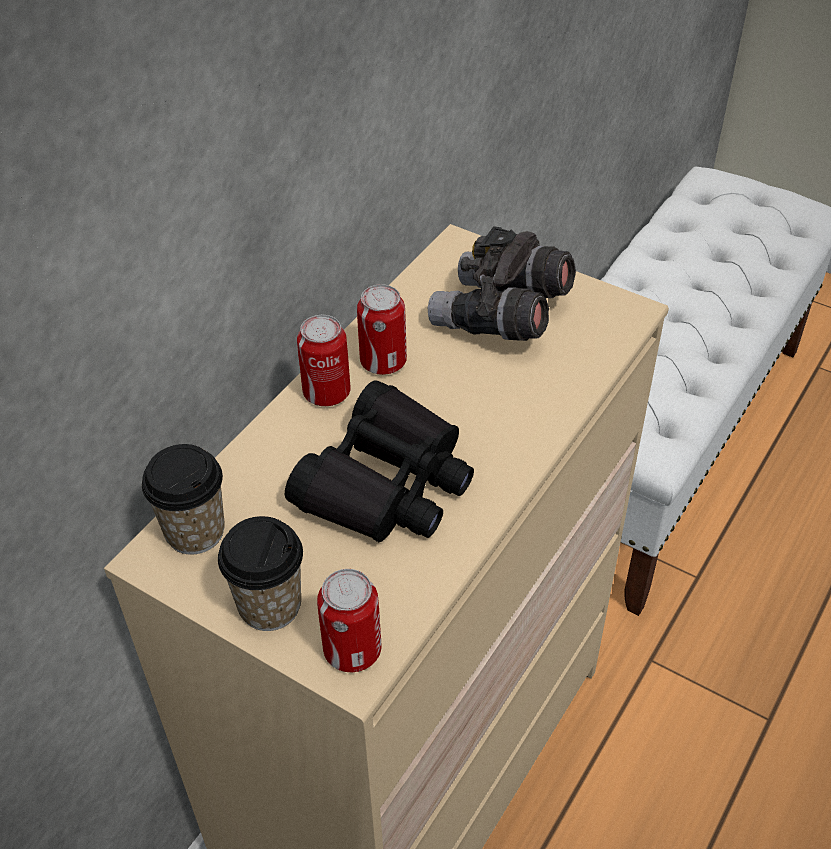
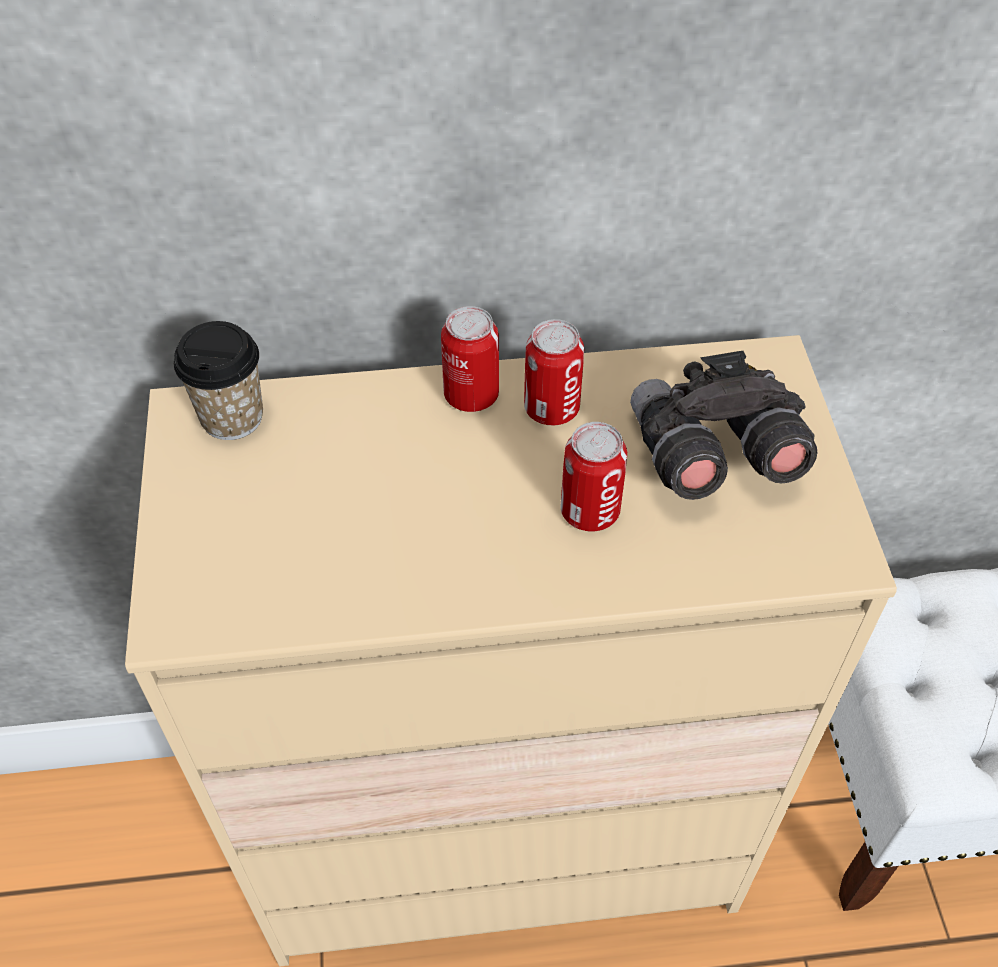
camera: 50 degrees right, 5 degrees up
(270, 605) = (194, 519): cup -> none
(352, 650) = (192, 608): can -> can (590, 511)
(386, 484) = (402, 509): black binoculars -> none

